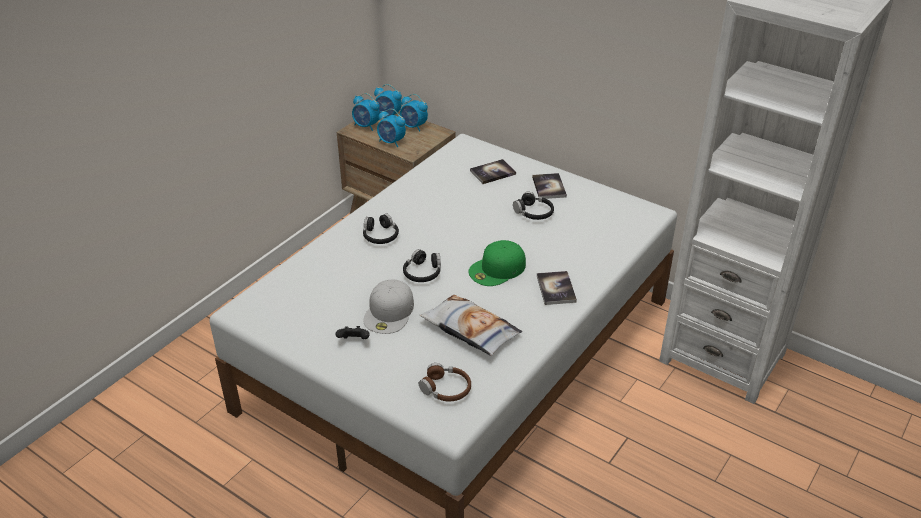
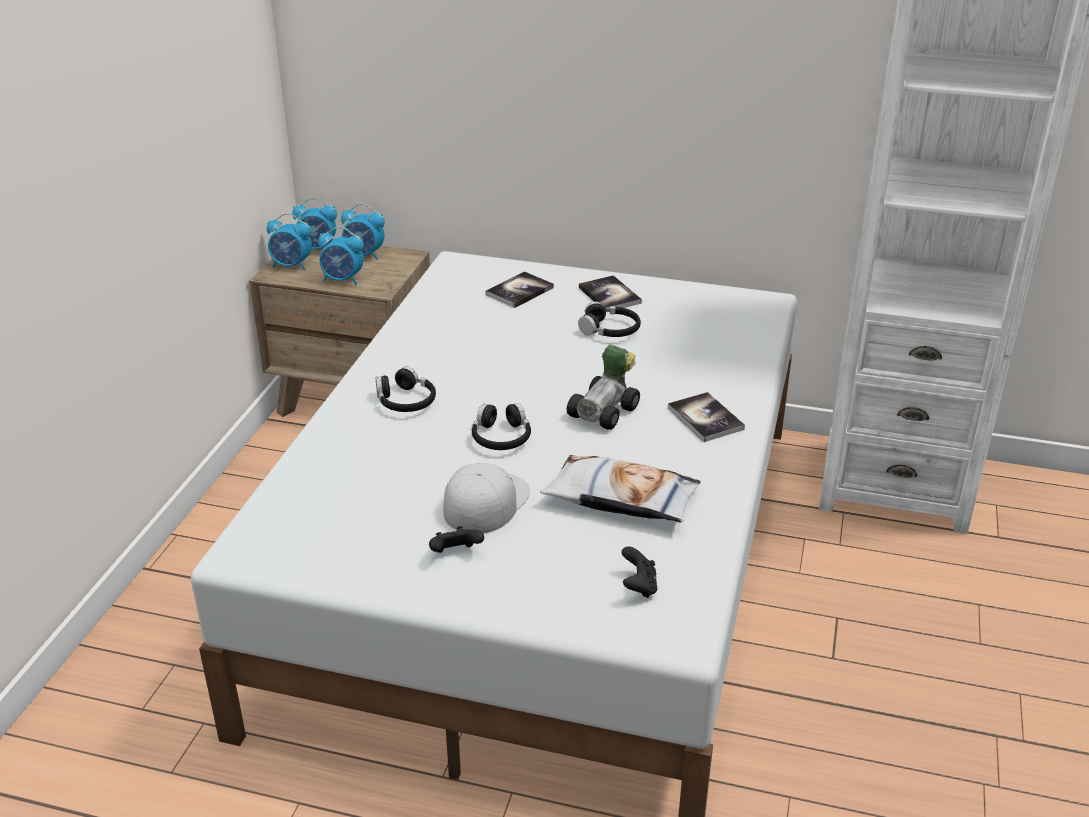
camera: 20 degrees left, 5 degrees down
(389, 312) = (485, 501): white cap -> white cap turned 150 degrees counterclockwise
(446, 389) = (638, 586): brown headphones -> black game controller
(497, 269) = (607, 411): green cap -> toy car

